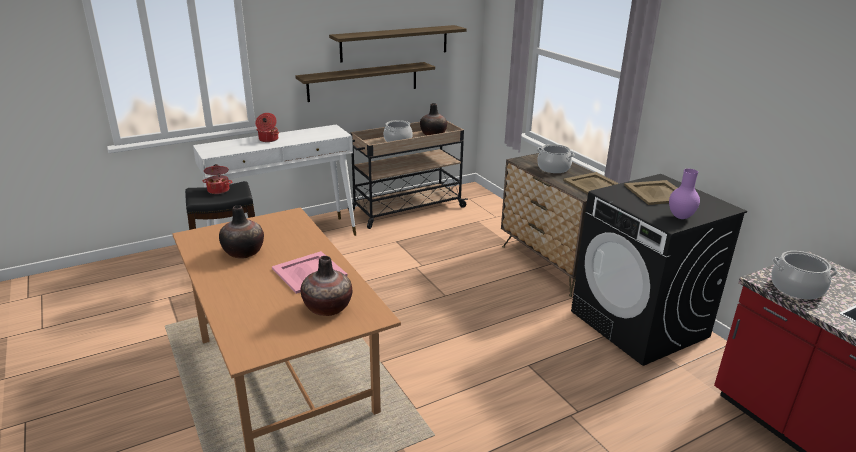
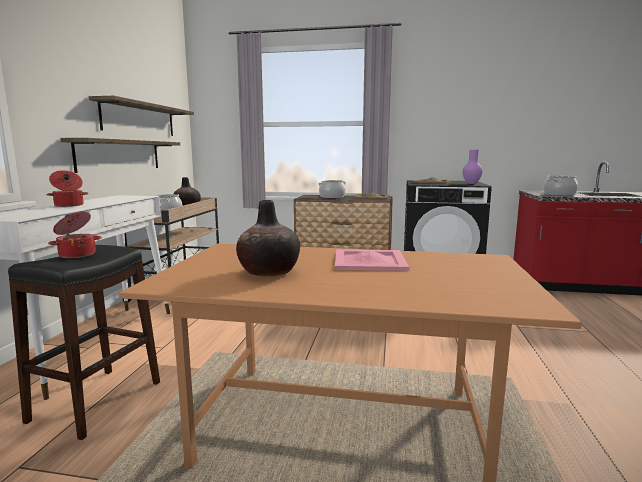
camera: 50 degrees left, 15 degrees down
(327, 308) = (456, 266): vase -> none

